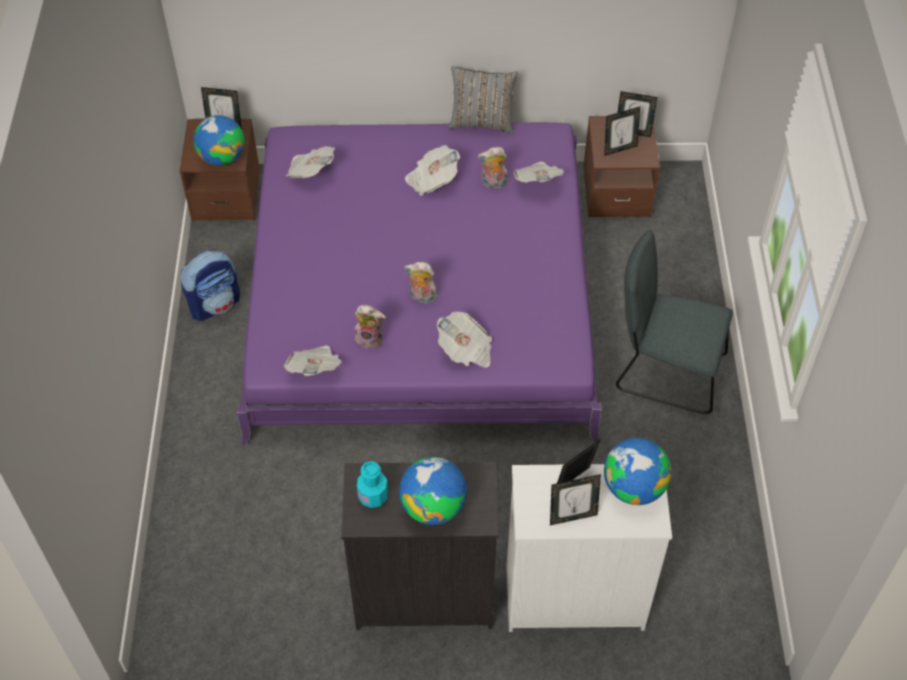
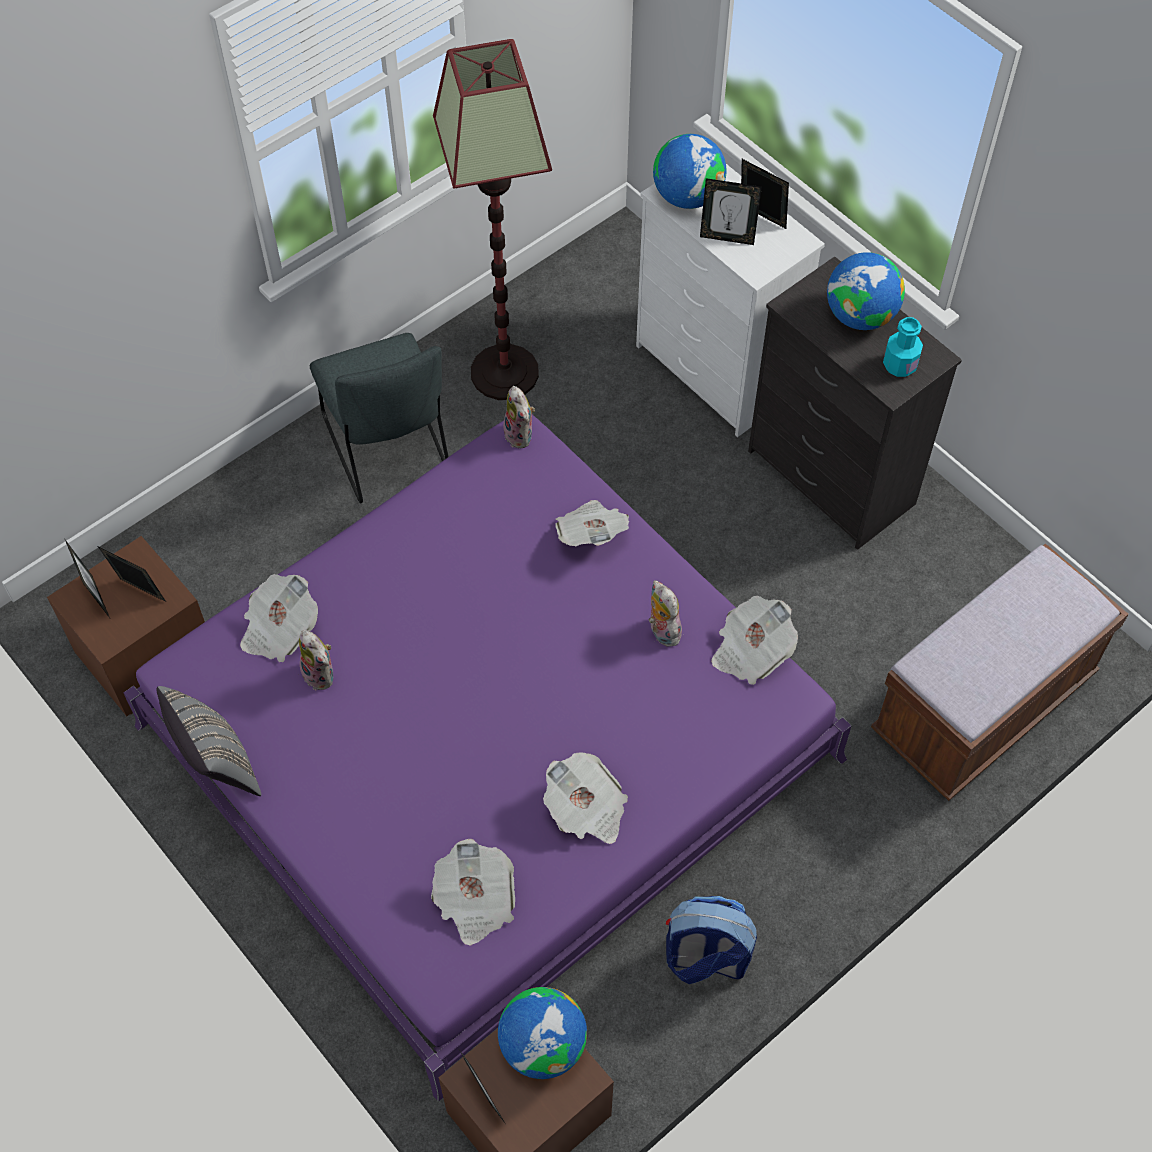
camera: 130 degrees left, 5 degrees up
(195, 541) = (982, 706): none -> brown bench
(421, 297) = (561, 624): plush toy -> plush toy (521, 435)
(432, 180) = (370, 746): newspaper -> newspaper (586, 809)
(679, 472) = (505, 372): none -> floor lamp

